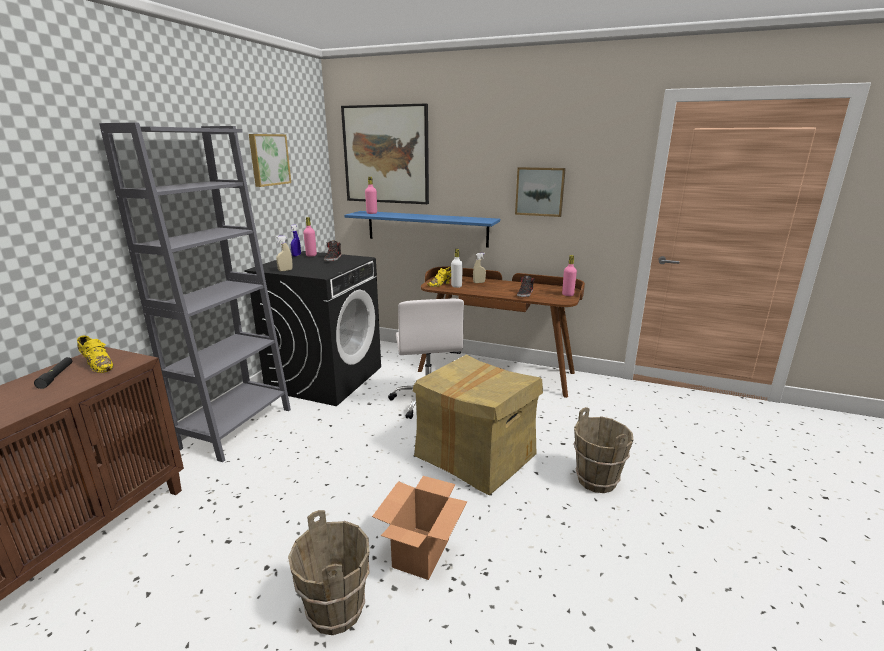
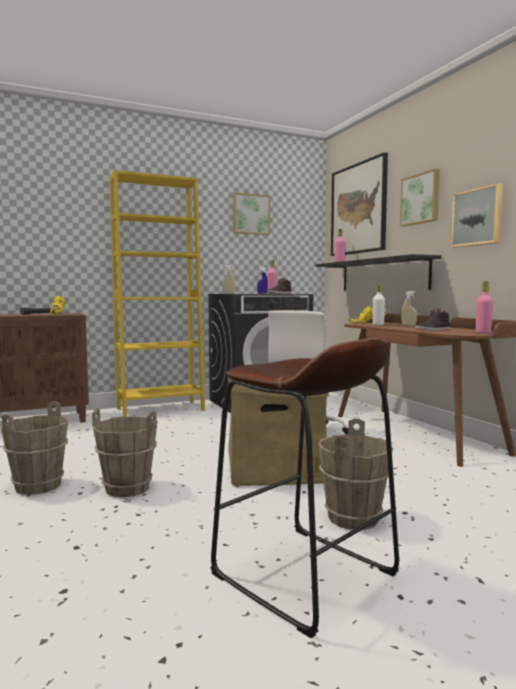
camera: 45 degrees right, 15 degrees down
(236, 428) = (160, 409): grey bookcase -> yellow bookcase
(421, 552) = (127, 488): cardboard box -> brown bucket
(426, 228) = (383, 275): blue shelf -> black shelf
(474, 162) = (421, 199): none -> picture
(652, 546) = (304, 575): none -> brown stool

